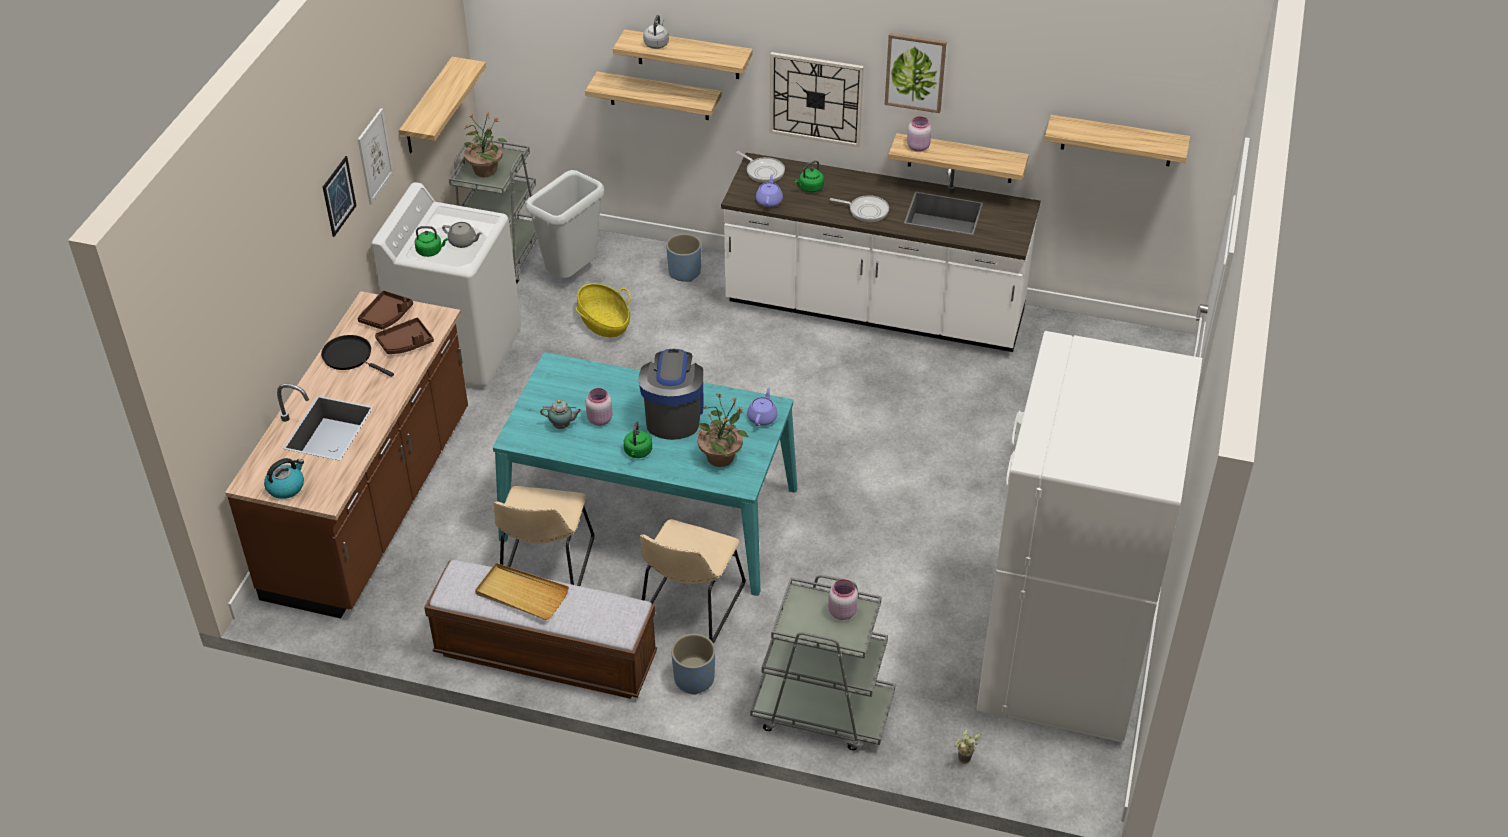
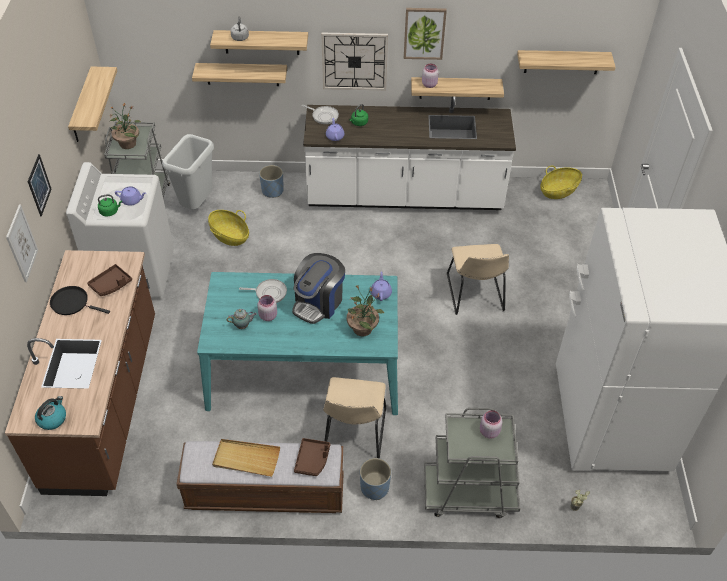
camera: 15 degrees left, 5 degrees up
(375, 156) = (56, 149): picture -> picture (21, 243)
(387, 316) = (91, 266): brown tray -> brown tray (312, 460)
(463, 242) = (132, 200): grey teapot -> purple teapot
(546, 568) = (245, 425): beige chair -> beige chair (475, 295)
(638, 452) = (303, 336): green kettle -> none
(673, 414) = (318, 302): coffee machine -> coffee machine turned 135 degrees counterclockwise
(866, 211) = (401, 133): frying pan -> frying pan (269, 293)
(1112, 339) = (558, 191): none -> basket

